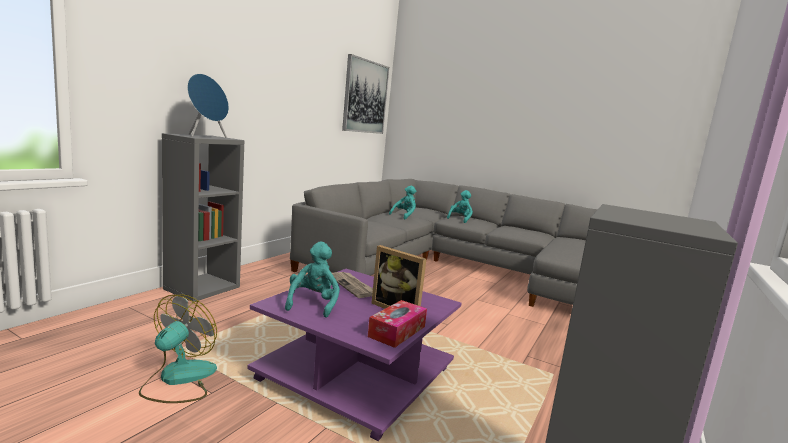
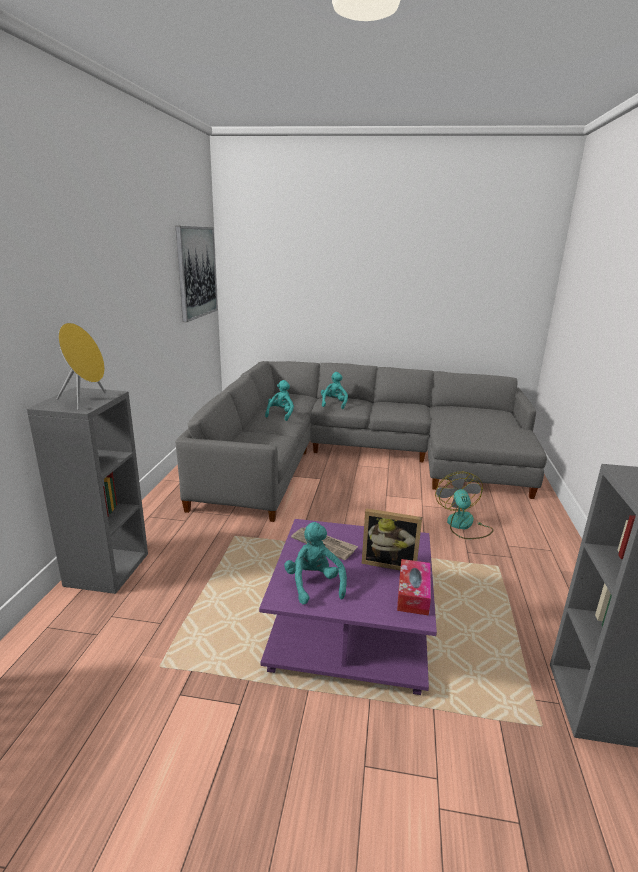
camera: 20 degrees left, 10 degrees up
(178, 379) = (194, 702): fan -> fan (463, 525)
(206, 137) = (86, 401): blue speaker -> yellow speaker

